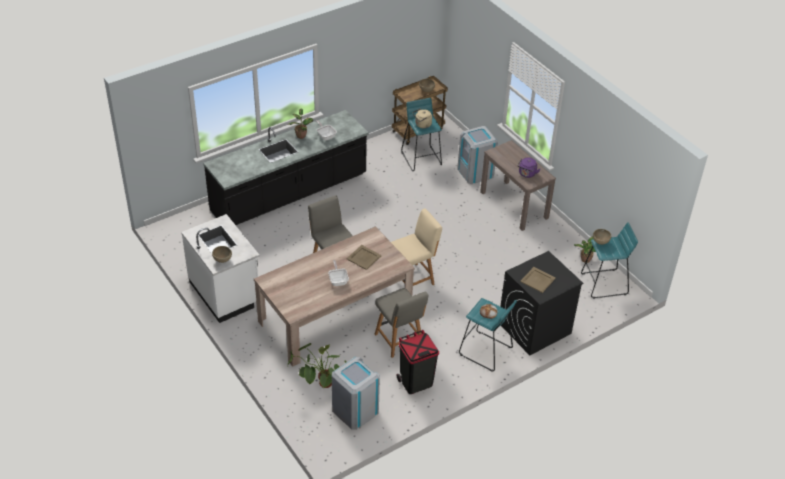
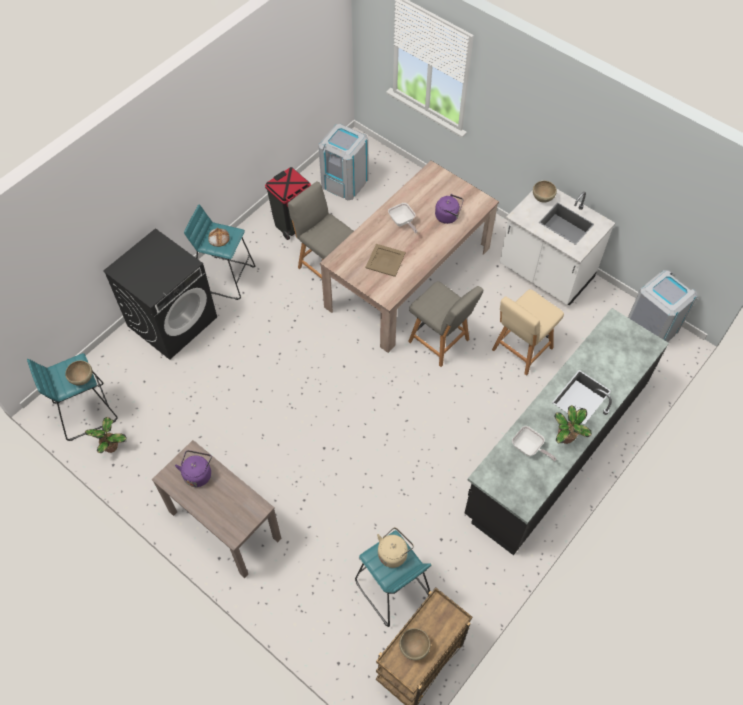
camera: 165 degrees right, 15 degrees up
(300, 276) = (448, 216): none -> purple kettle
(319, 386) = (390, 196): potted plant -> none
(412, 279) = (335, 351): beige chair -> beige chair (521, 350)
(475, 172) = (297, 582): grey trash can -> grey trash can (651, 328)
(537, 280) = (160, 260): beige tray -> none

